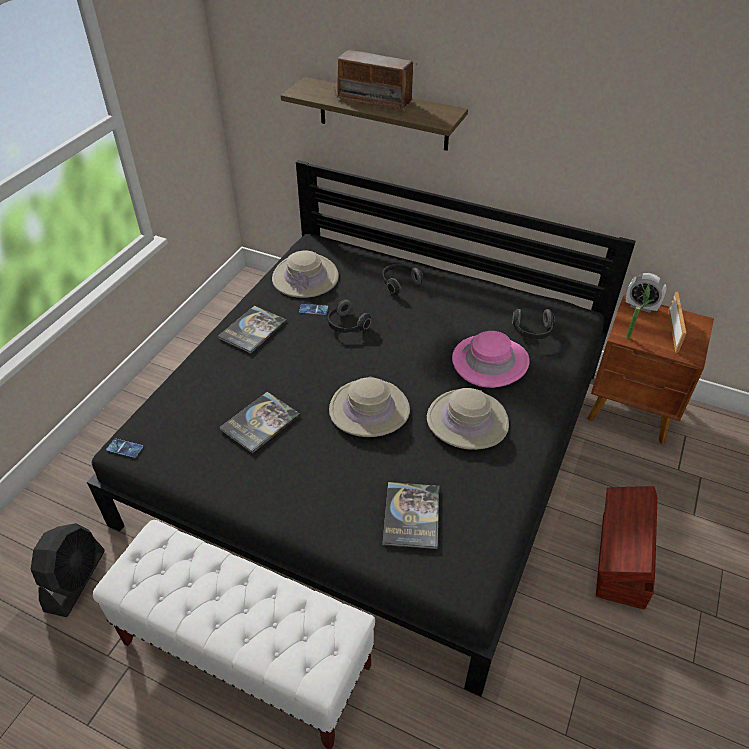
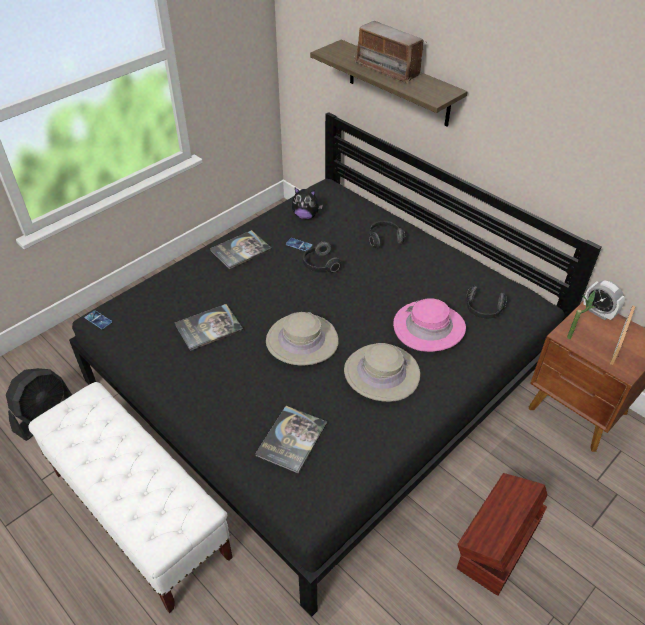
camera: 20 degrees right, 0 degrees up
(305, 277) = (306, 216): beige hat -> plush toy

